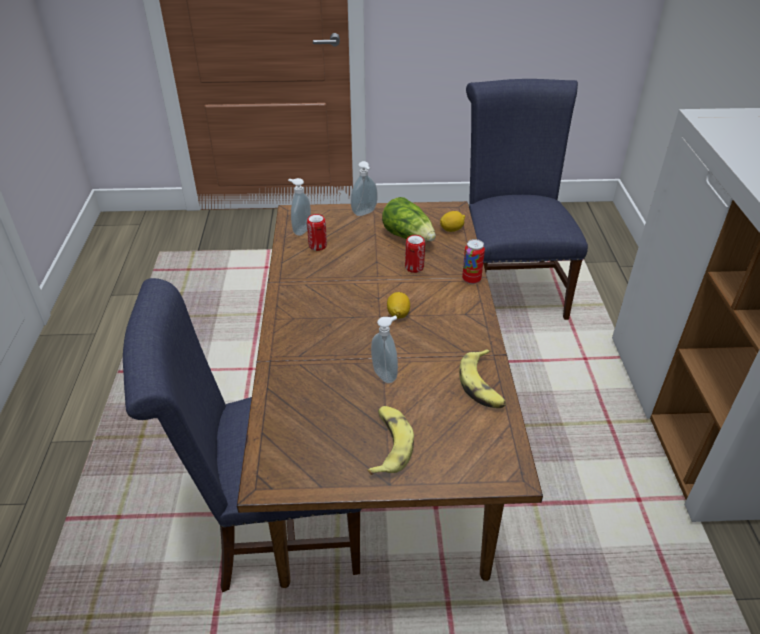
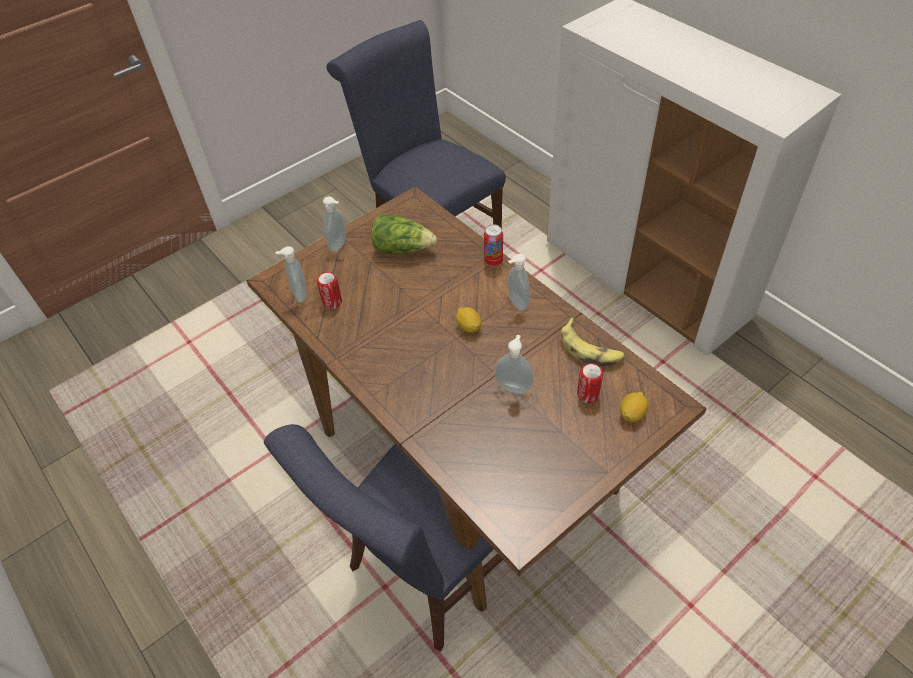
camera: 35 degrees left, 10 degrees up
(389, 444) = (575, 442): banana -> none
(414, 267) = (437, 276): can -> can (588, 394)
(452, 229) = (431, 221): lemon -> lemon (632, 414)
(456, 318) = (516, 303): none -> soap dispenser

